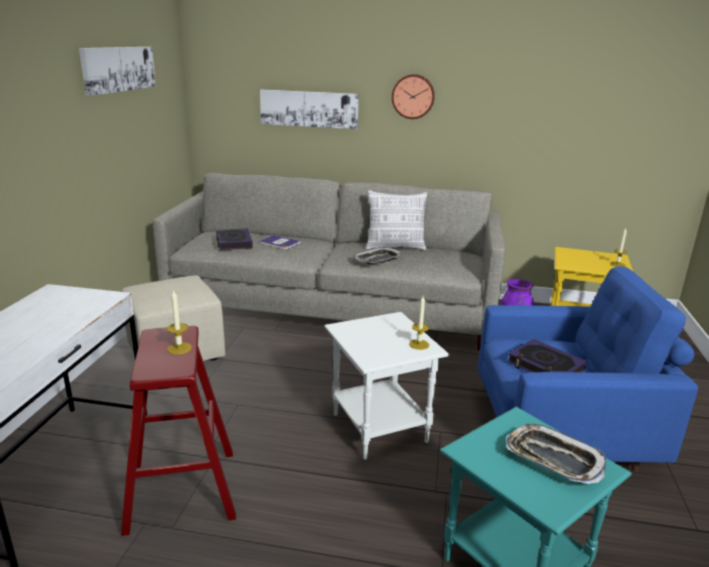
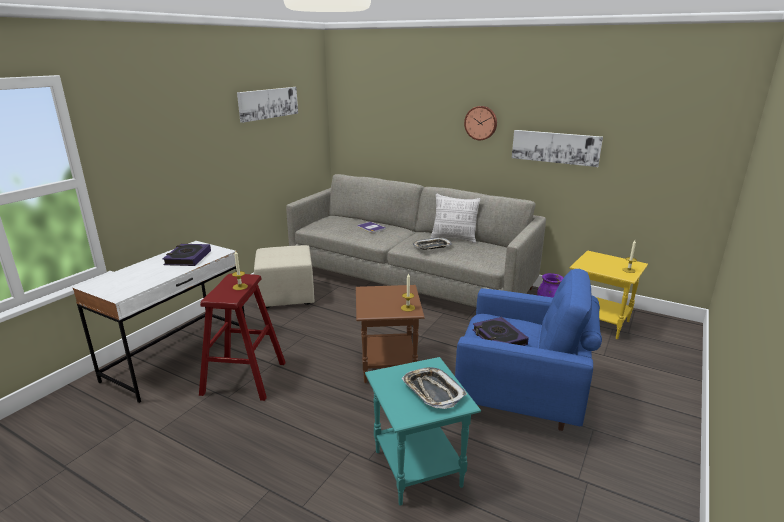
camera: 20 degrees right, 0 degrees up
(234, 243) = (340, 225): book -> book (187, 258)
(309, 109) = (407, 130): picture -> picture (555, 147)
(378, 427) = (388, 365): white side table -> brown side table

